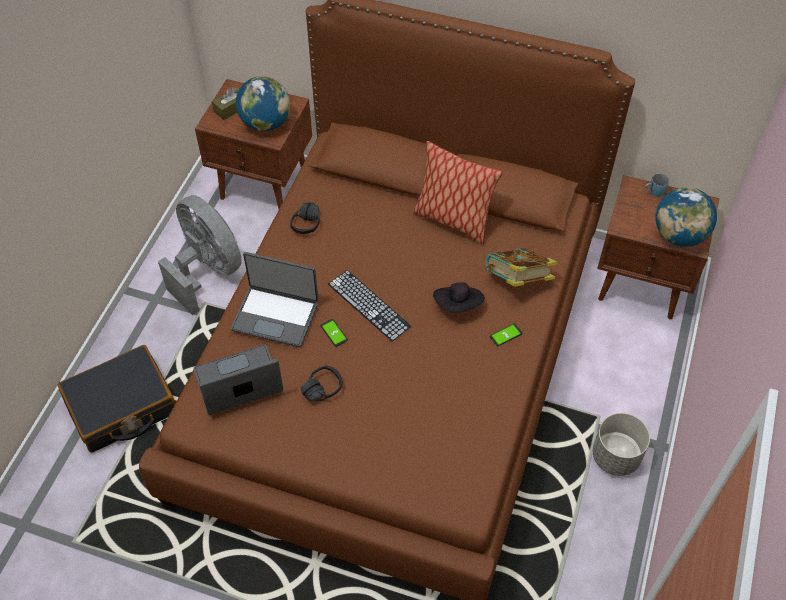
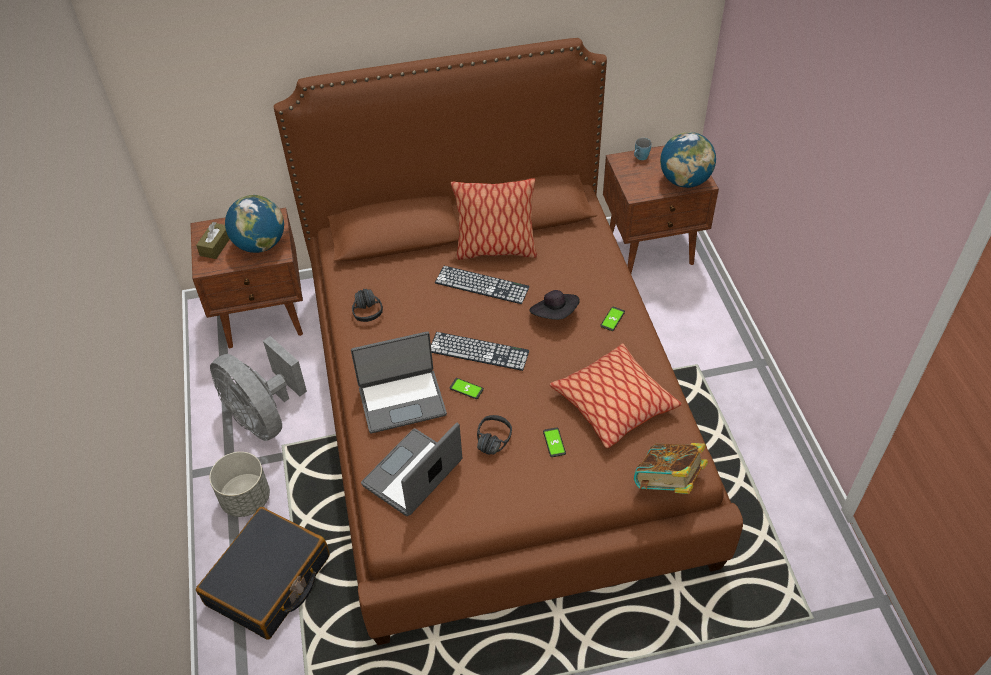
camera: 30 degrees left, 5 degrees down
(207, 271) = (264, 416): grey fan -> grey fan turned 150 degrees counterclockwise
(370, 418) = (554, 442): none -> phone
(417, 246) = (482, 285): none -> keyboard
(446, 412) = (613, 403): none -> pillow
(517, 281) = (587, 273): book -> book (668, 483)
(616, 457) = (733, 389): grey planter -> grey planter (246, 499)

